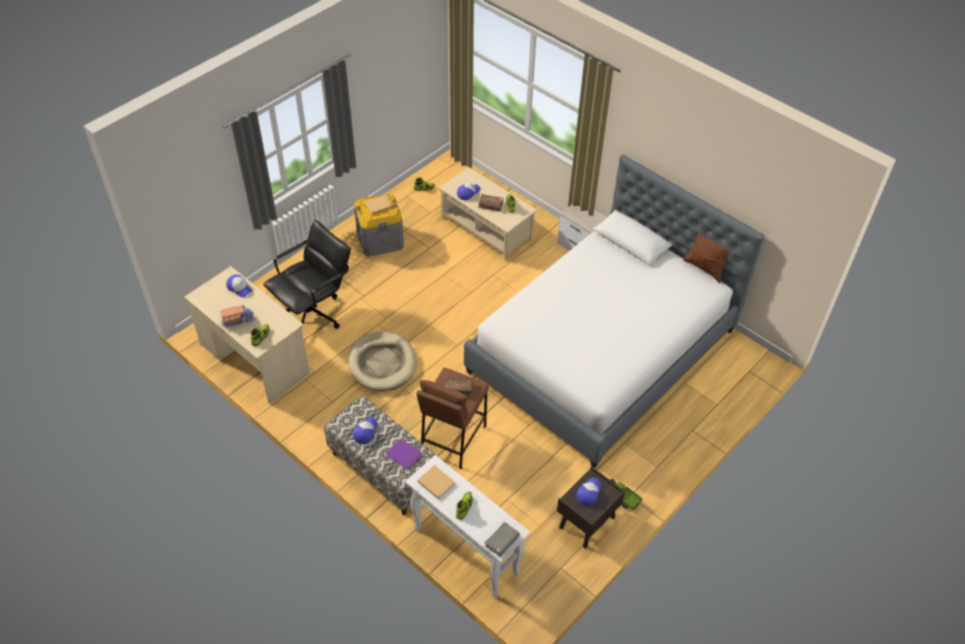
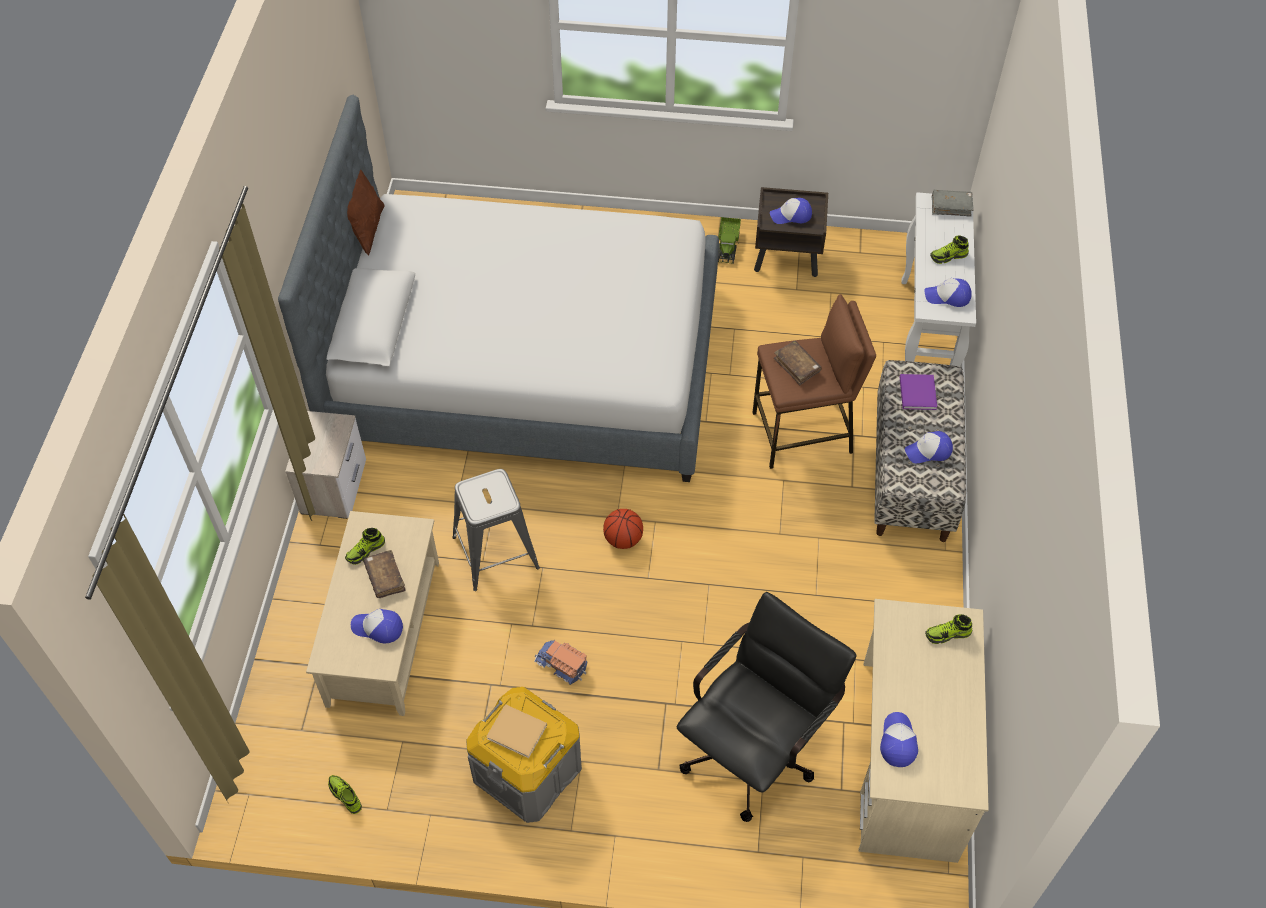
camera: 125 degrees left, 5 degrees up
(238, 320) = (951, 689): toy truck -> toy truck (561, 665)
(314, 312) = (755, 747): black office chair -> black office chair turned 120 degrees clockwise
(382, 363) = (764, 587): beige dog bed -> none
(435, 482) = (947, 296): beige book -> cap
(458, 328) = (623, 539): none -> basketball
(493, 281) = (496, 552): none -> grey stool

